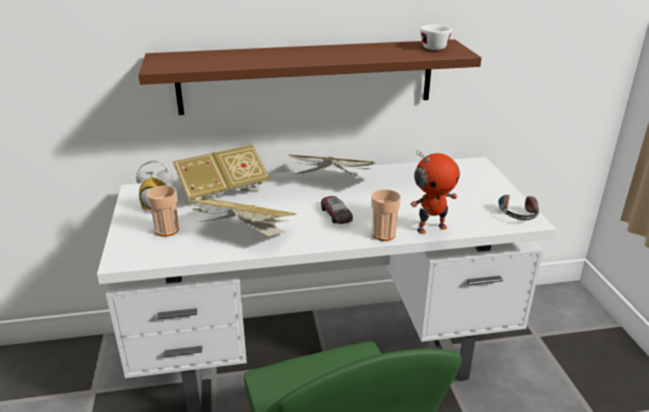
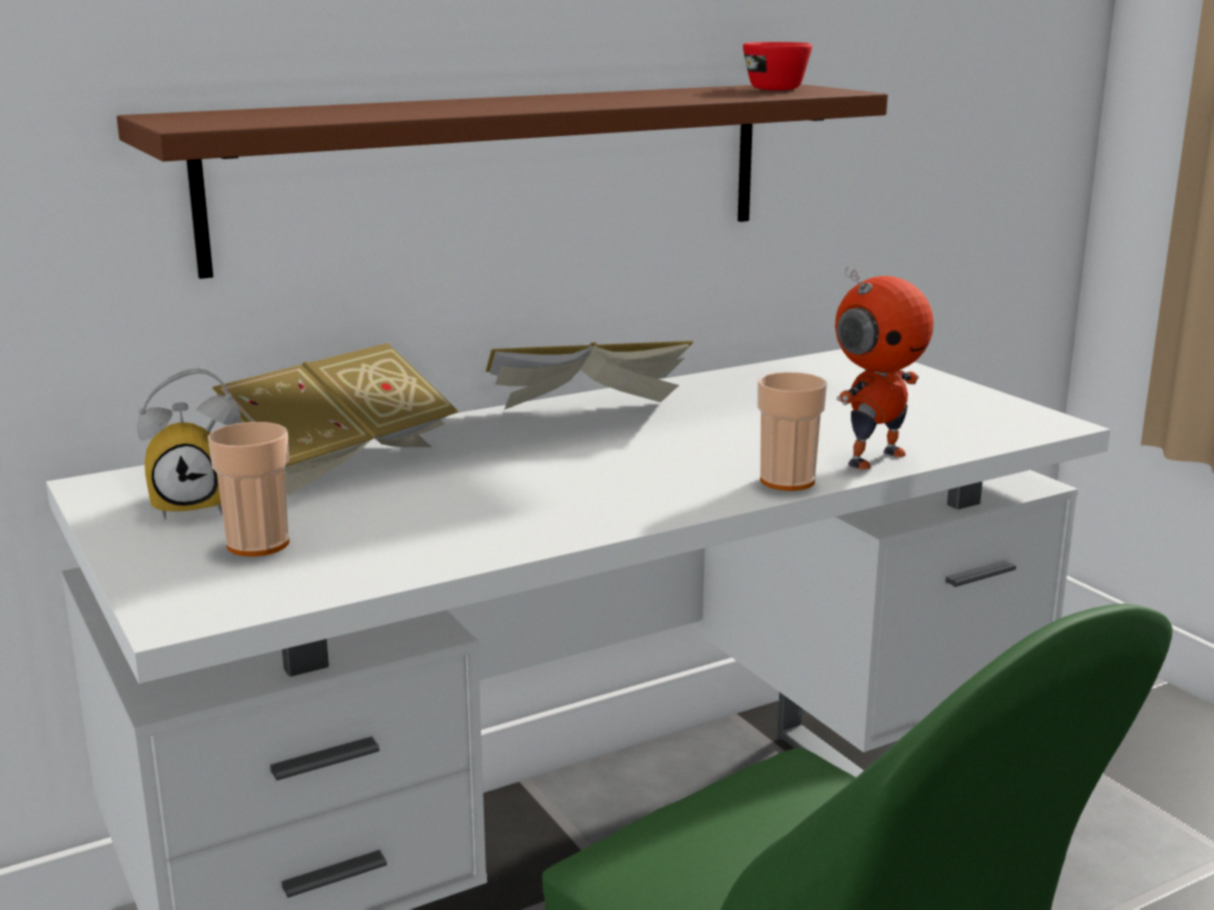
camera: 20 degrees left, 10 degrees down
(243, 234) = (464, 523): book -> none
(336, 214) = (649, 463): toy car -> none
(432, 47) = (769, 88): white cup -> red cup
(517, 211) = (1011, 413): headphones -> none

